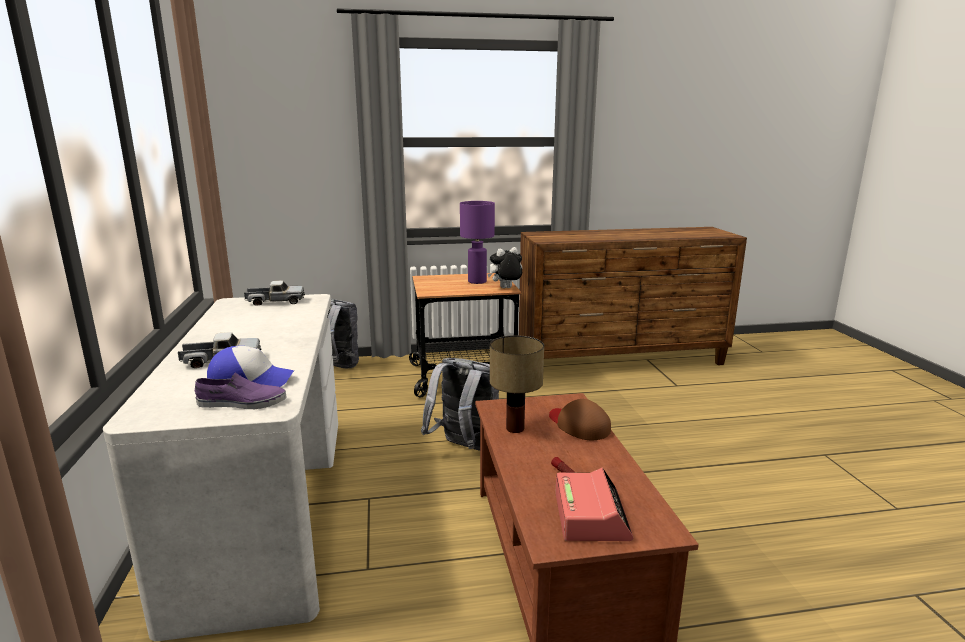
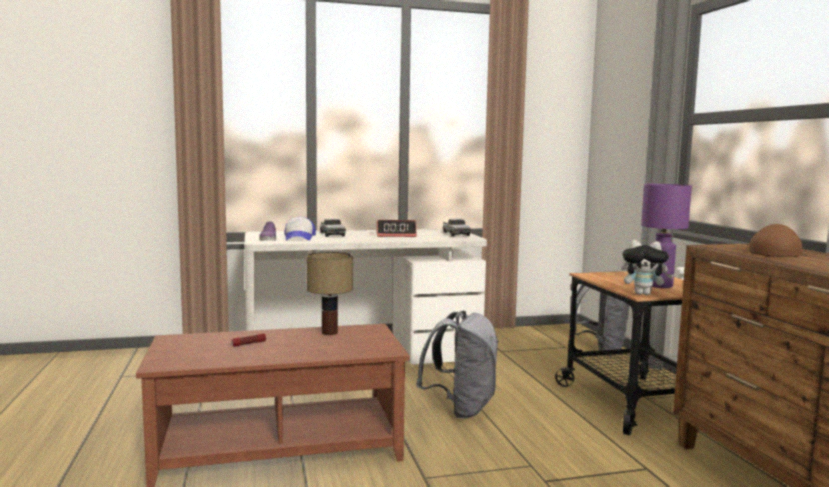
camera: 85 degrees right, 10 degrees down
(506, 288) = (643, 294): plush toy -> plush toy turned 135 degrees clockwise
(579, 425) = (334, 350): brown cap -> brown cap (777, 252)
(591, 516) = (191, 348): alarm clock -> alarm clock (396, 235)

